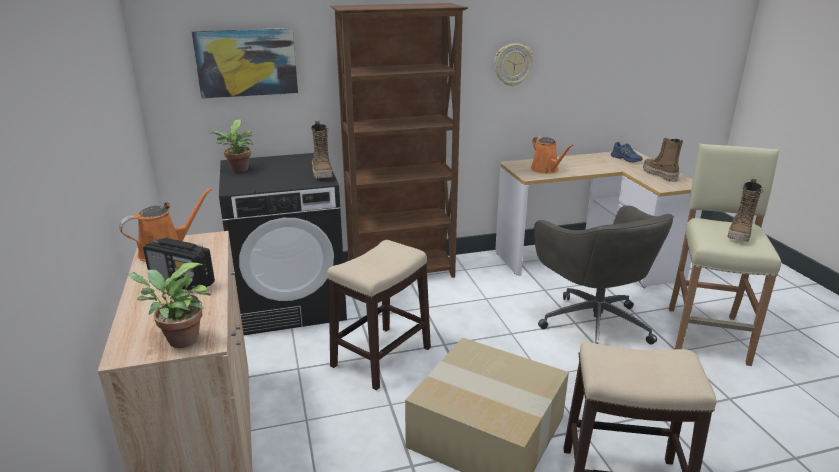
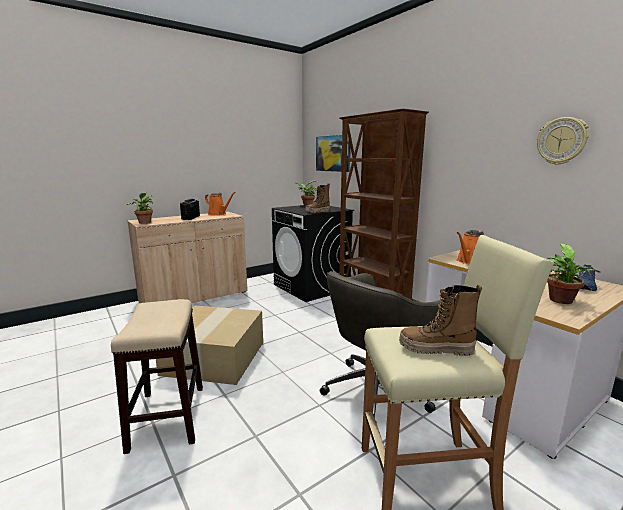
camera: 70 degrees right, 10 degrees down
(382, 356) = (275, 317): stool -> none
(512, 64) = (479, 163): wall clock -> wall clock (561, 141)
(659, 175) = (561, 301): boot -> potted plant

